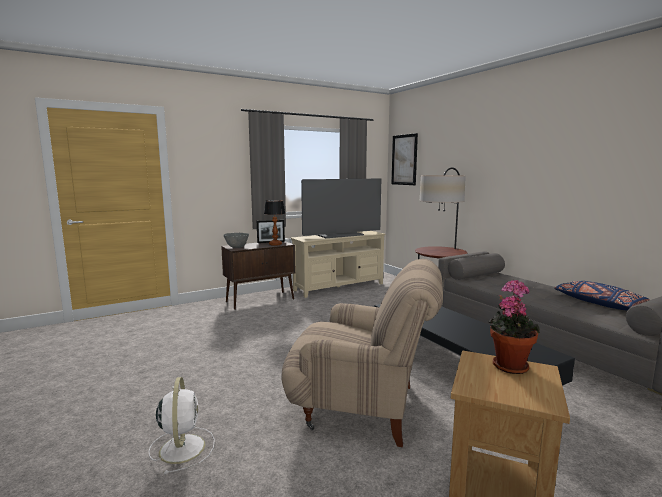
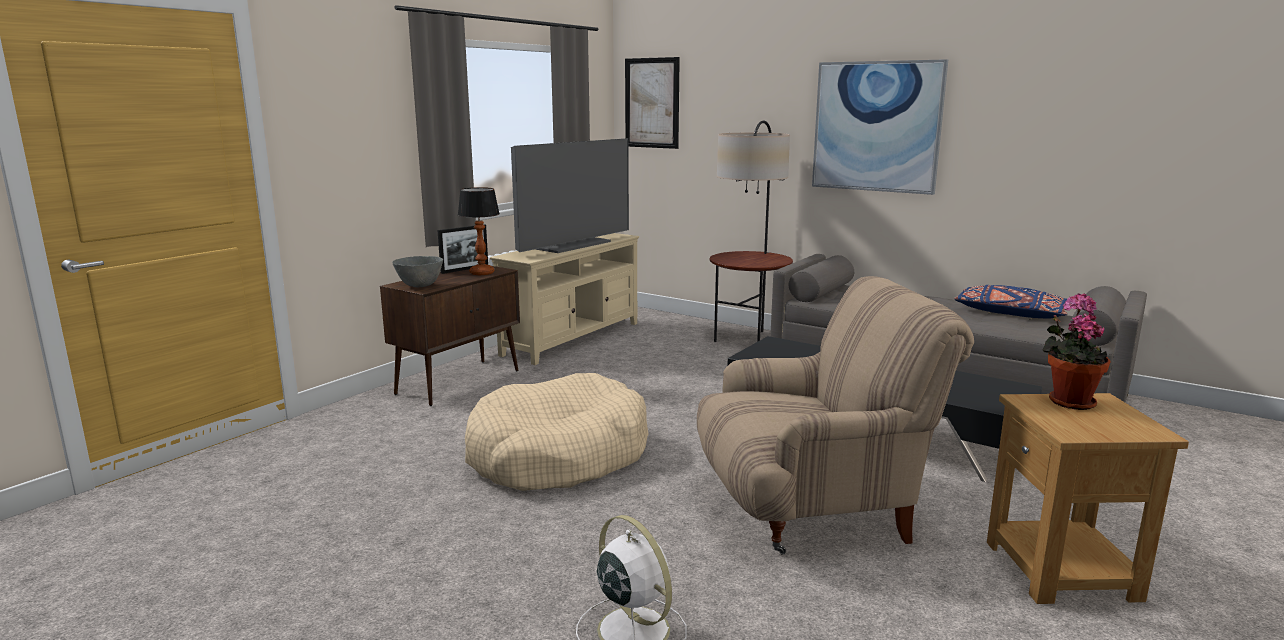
camera: 25 degrees left, 5 degrees up
(261, 344) = (558, 455): none -> beige dog bed
(521, 170) = (876, 127): none -> picture

